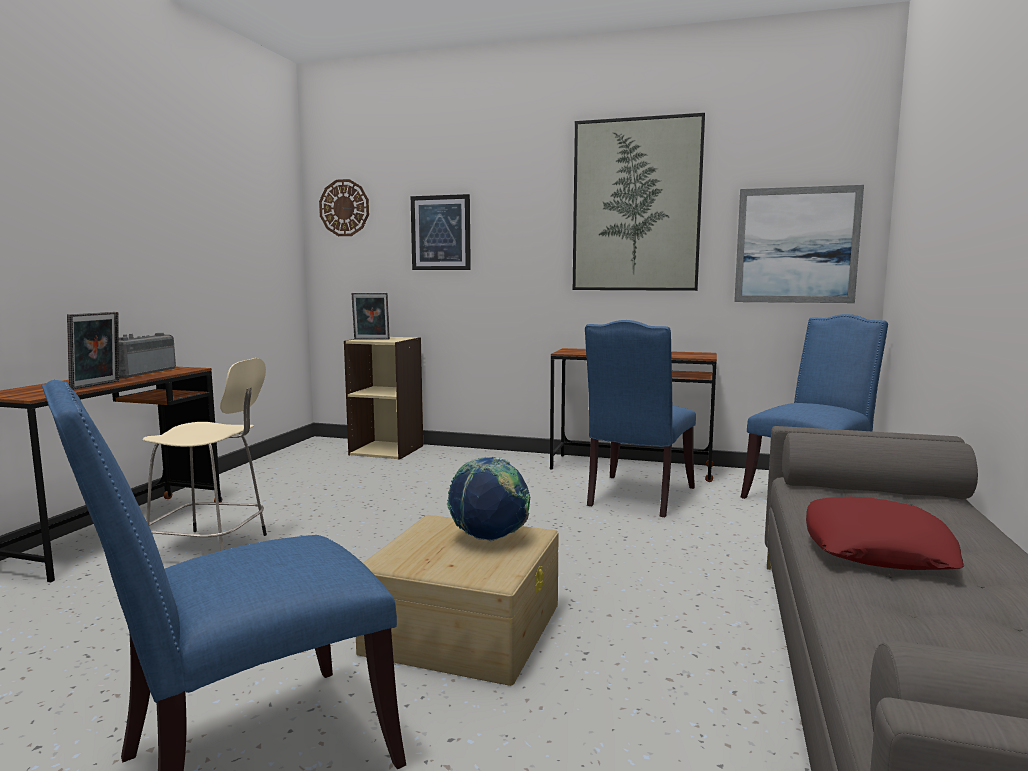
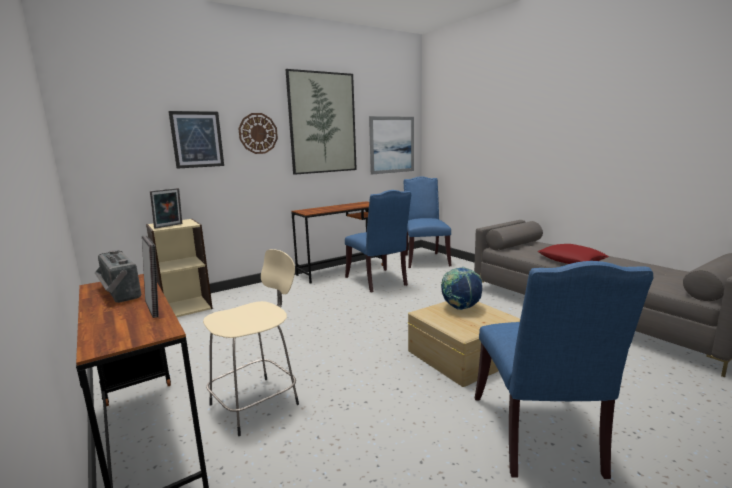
camera: 50 degrees left, 5 degrees up
(344, 208) = (99, 118): wall clock -> wall clock (258, 133)

